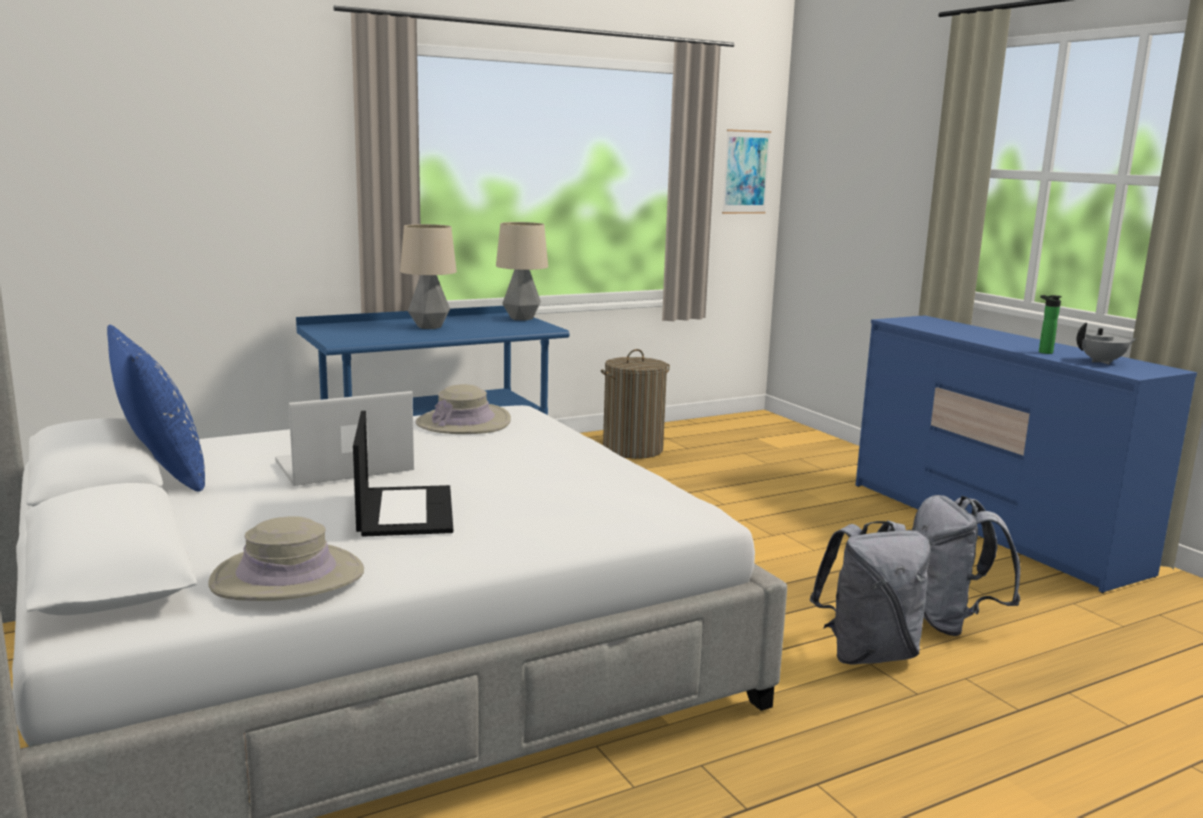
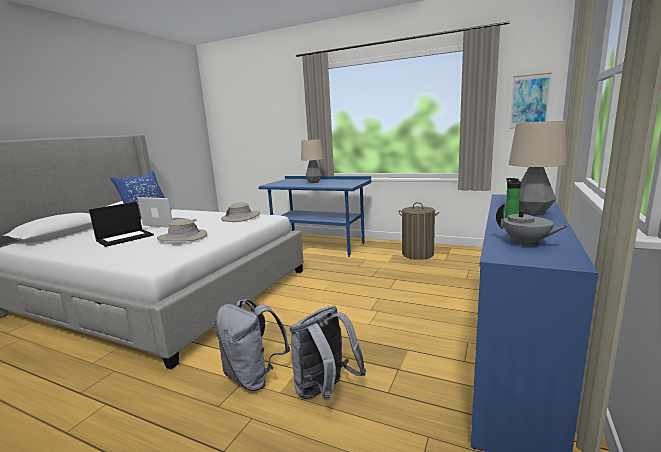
camera: 55 degrees right, 0 degrees up
(288, 577) = (57, 246): beige hat -> beige hat (183, 237)
(521, 318) = (357, 182): table lamp -> table lamp (532, 213)

